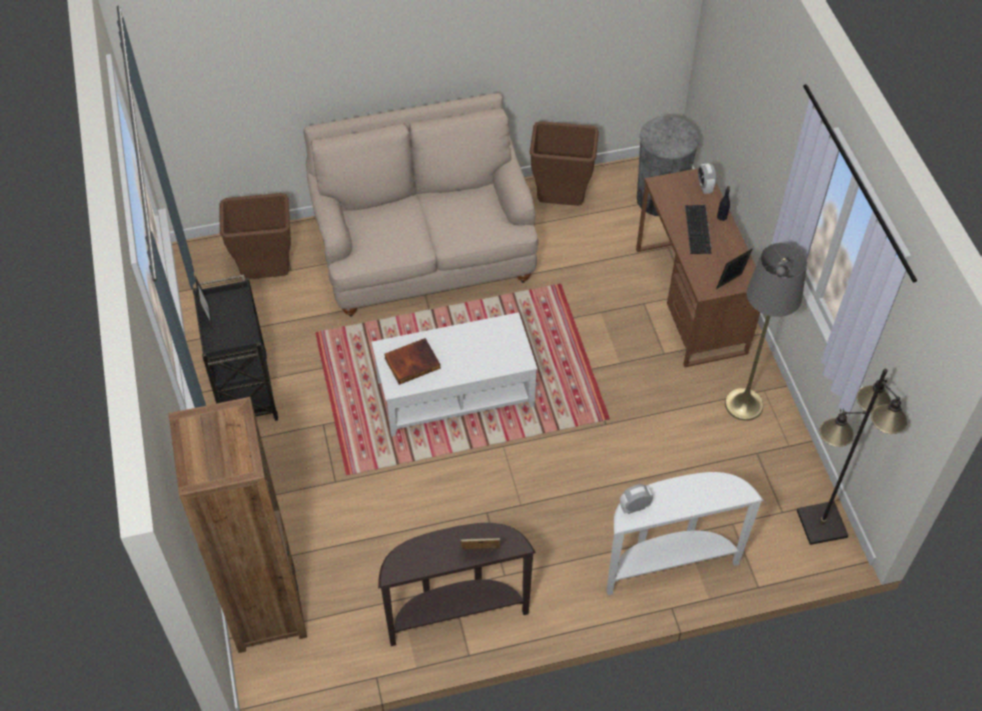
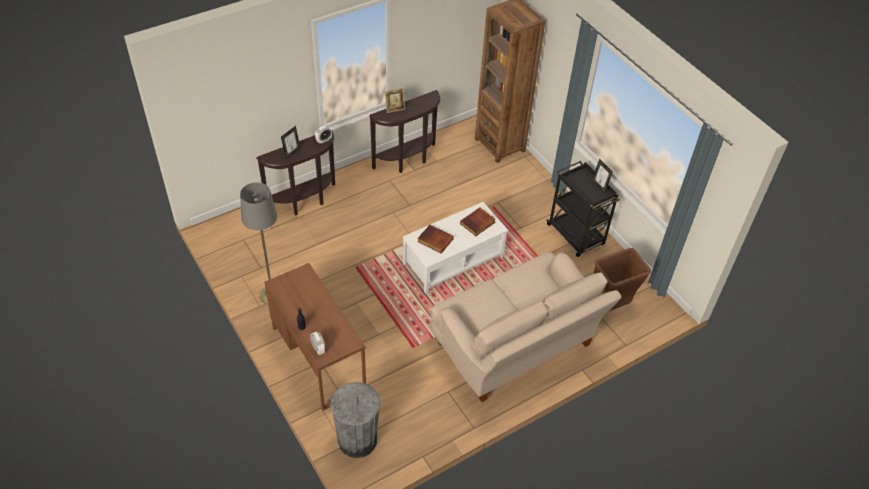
camera: 160 degrees right, 5 degrees down
(490, 349) = (434, 240): none -> book
(561, 202) = (434, 416): brown trash can -> none
(667, 564) = (305, 202): white console table -> brown console table
(698, 230) = (317, 312): keyboard -> none
(730, 283) = (289, 279): picture frame -> picture frame (292, 152)
(821, 524) = (220, 238): black floor lamp -> none

